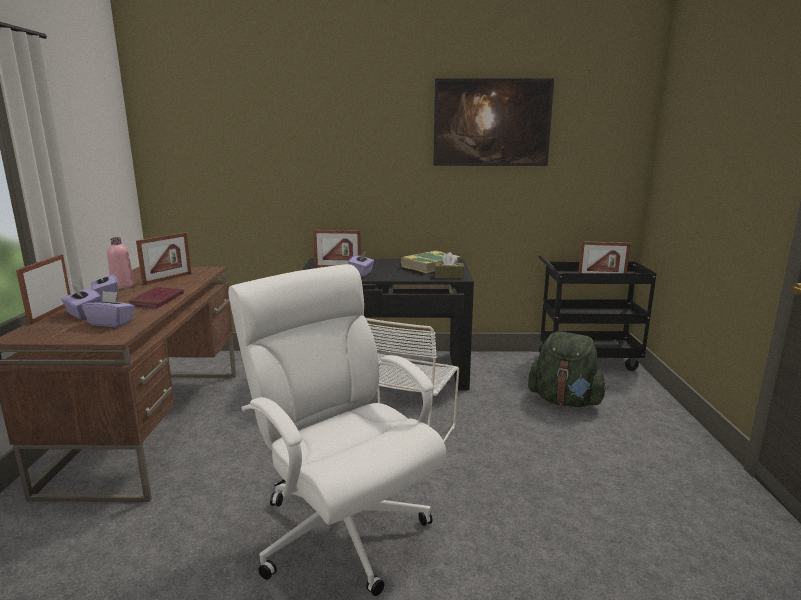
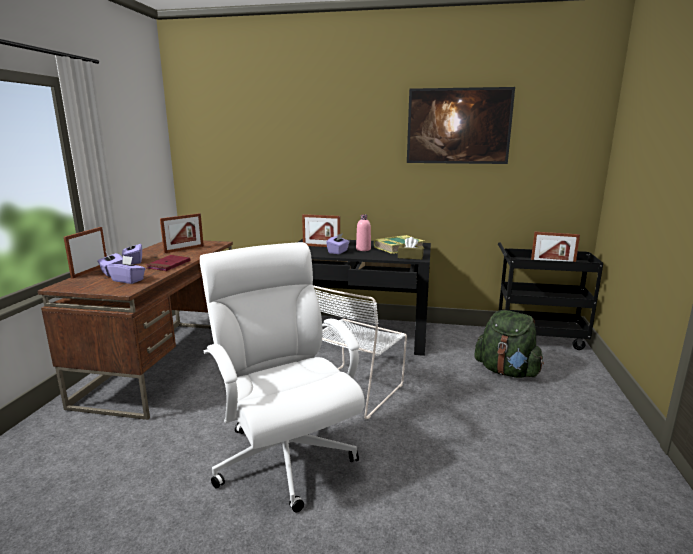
camera: 10 degrees right, 0 degrees up
(122, 286) = (149, 253): pink bottle -> pink bottle (363, 249)

